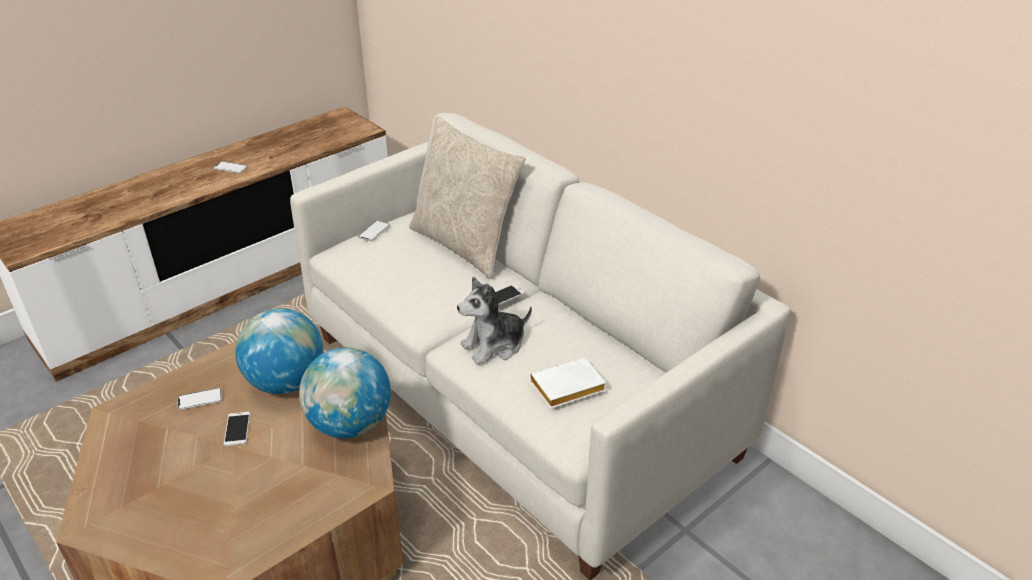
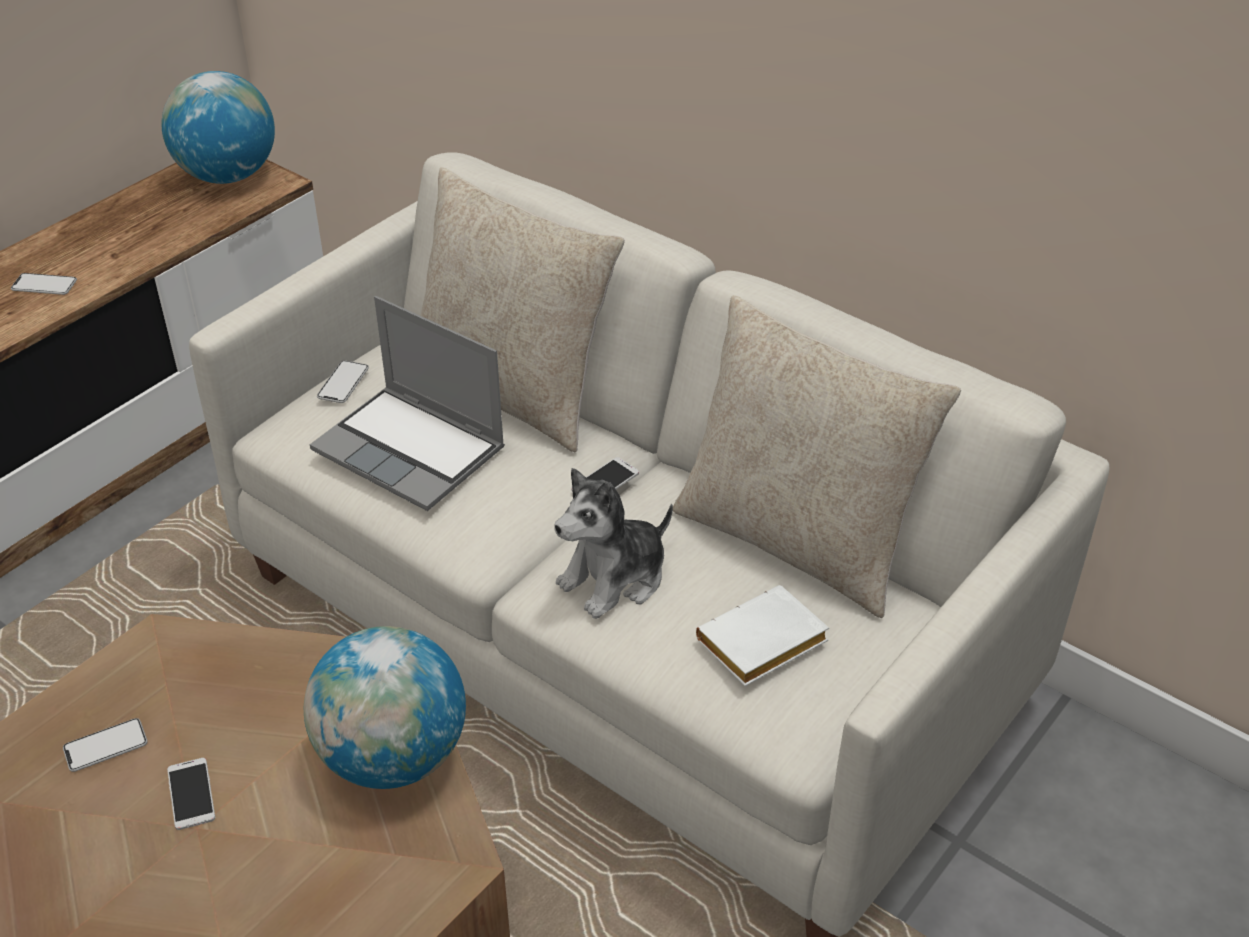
camera: 10 degrees left, 5 degrees up
(286, 382) = (255, 692): globe -> globe (227, 176)
(401, 268) = (412, 450): none -> laptop
(604, 337) = (797, 540): none -> beige pillow

